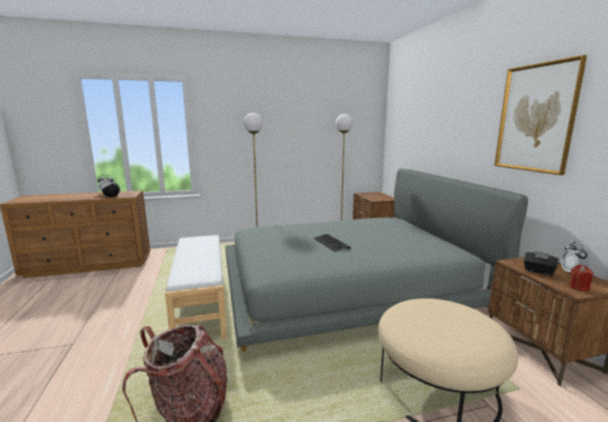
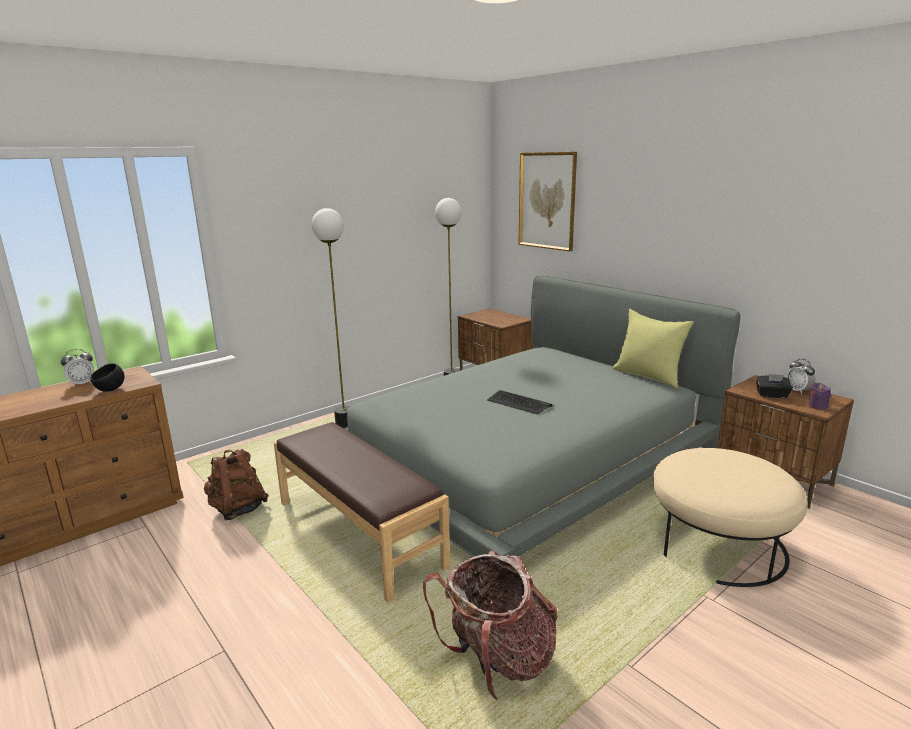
camera: 25 degrees left, 5 degrees up
(161, 276) = (237, 509): none -> brown backpack
(202, 304) = (359, 533): white bench -> brown bench
(452, 244) = (649, 376): none -> yellow pillow
(536, 118) = (740, 219): picture -> picture (547, 201)
(578, 287) = (817, 406): red candle -> purple candle

